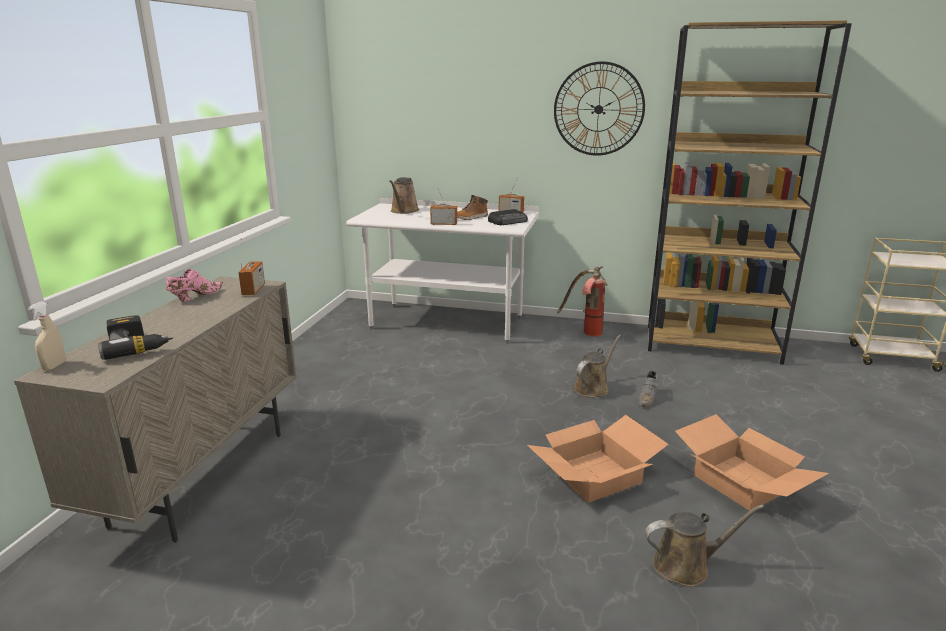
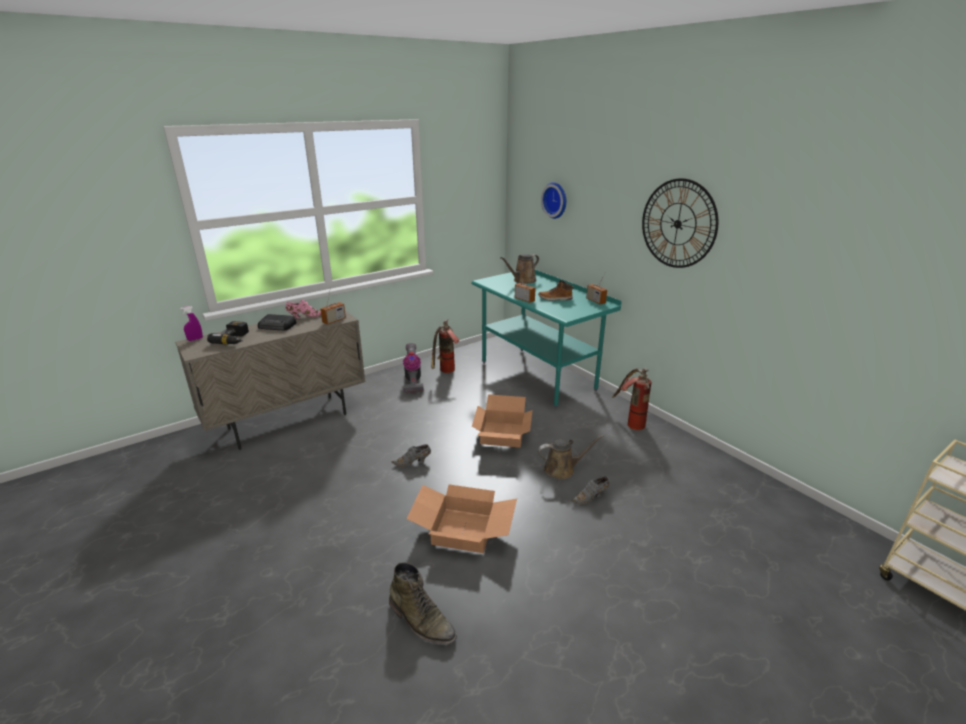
camera: 40 degrees right, 5 degrees up
(54, 366) = (195, 339): beige spray bottle -> purple spray bottle
(313, 372) = (412, 381): none -> vacuum cleaner
(340, 351) = (445, 372): none -> fire extinguisher
(424, 108) = (556, 200): none -> wall clock
(447, 323) = (537, 376): white desk -> turquoise desk
(448, 444) = (413, 462): none -> grey shoe
(508, 221) = (575, 309): radio -> radio (277, 326)
(686, 566) = (421, 620): brown watering can -> green boot
(712, 344) = (731, 480): brown bookcase -> none
(744, 482) = (555, 598): cardboard box -> cardboard box (503, 434)

